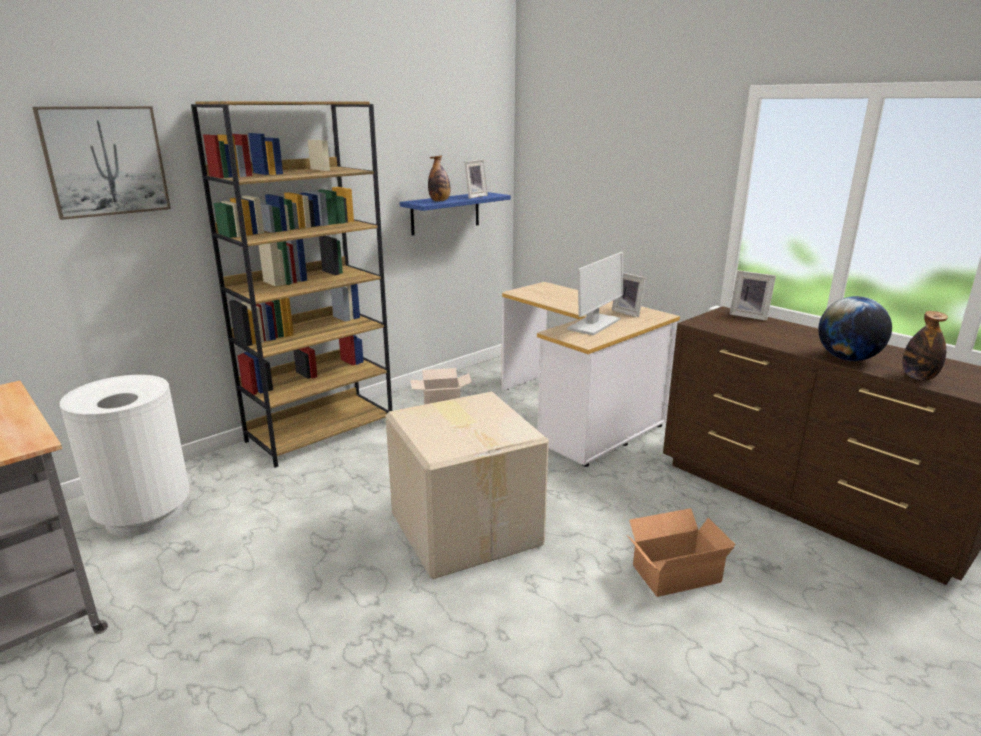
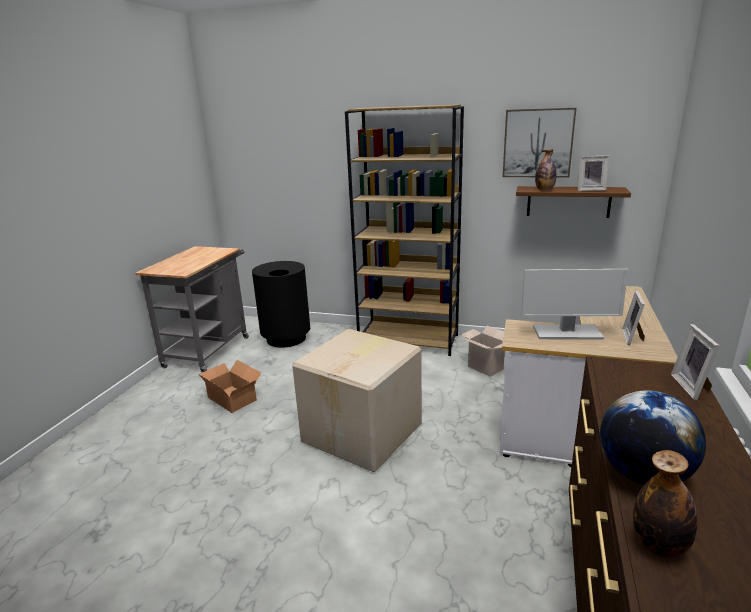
camera: 60 degrees right, 0 degrees up
(105, 161) = (315, 143): picture -> picture (538, 143)
(144, 514) = (286, 338): white trash can -> black trash can
(445, 213) = (568, 201): blue shelf -> brown shelf
(673, 572) = (401, 555): cardboard box -> cardboard box (233, 397)

